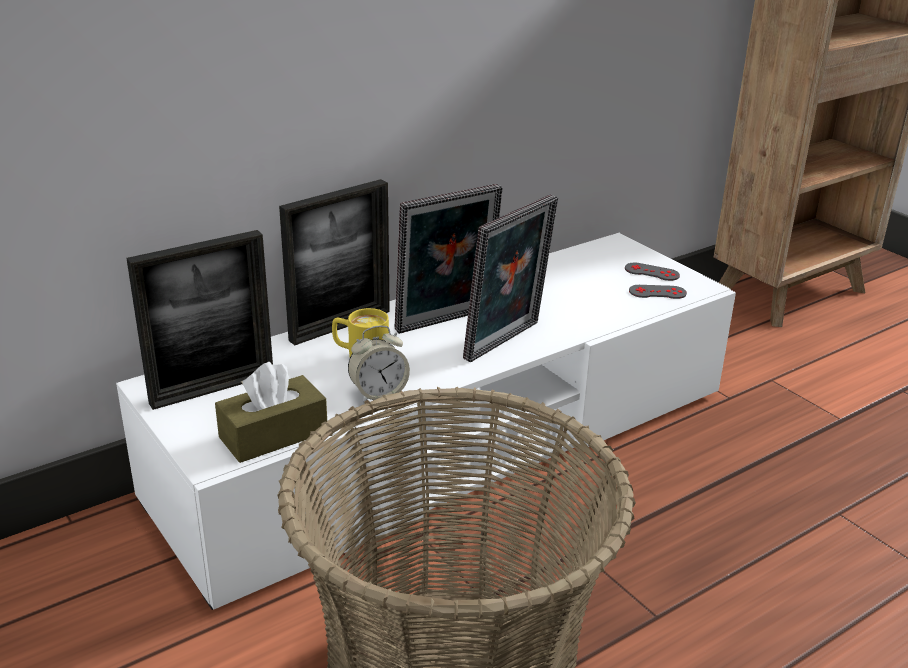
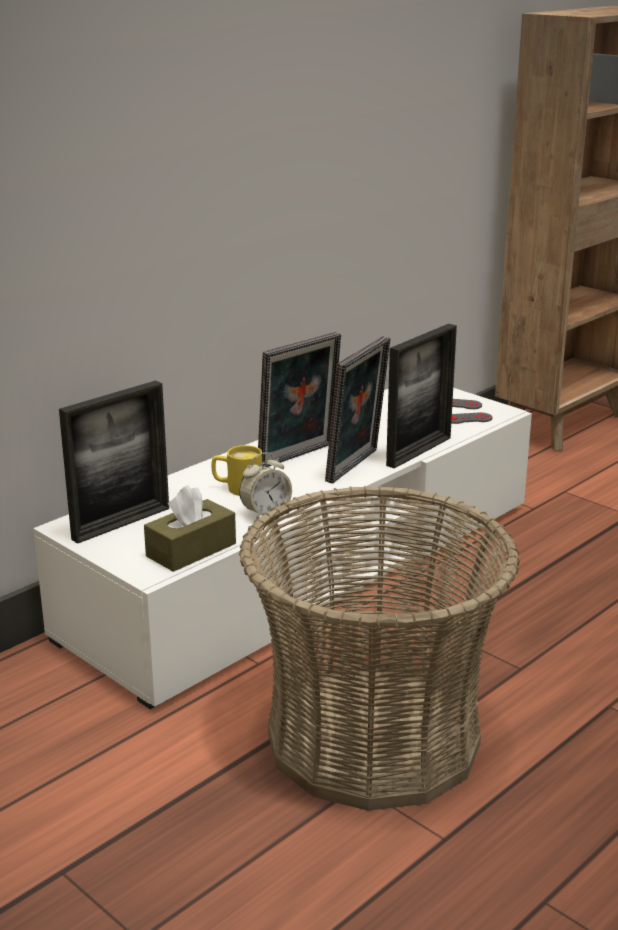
camera: 10 degrees left, 5 degrees down
(340, 326) = (208, 468): picture frame -> picture frame (419, 451)

